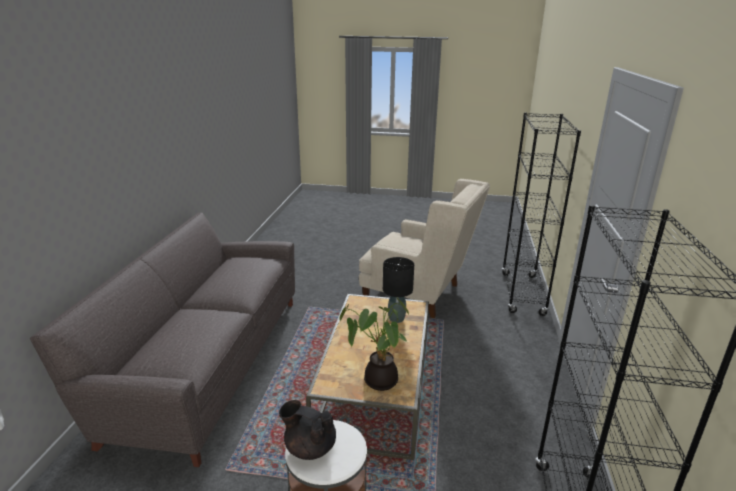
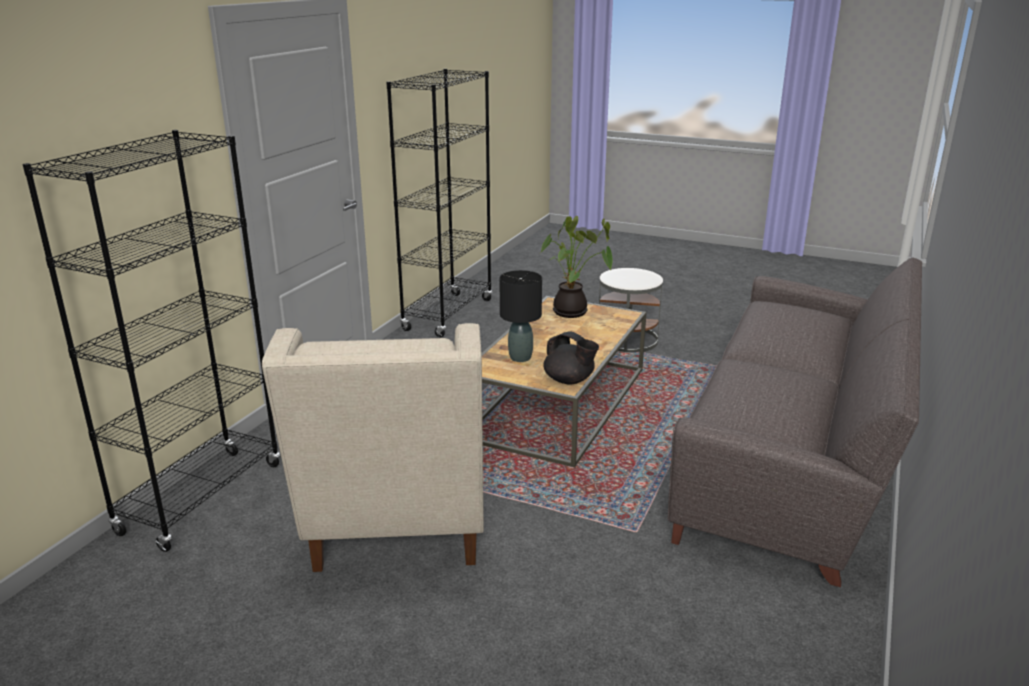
camera: 165 degrees left, 0 degrees up
(309, 447) = (644, 278): black teapot -> black teapot (569, 380)
(420, 294) = (398, 529): beige armchair -> beige armchair turned 135 degrees counterclockwise

